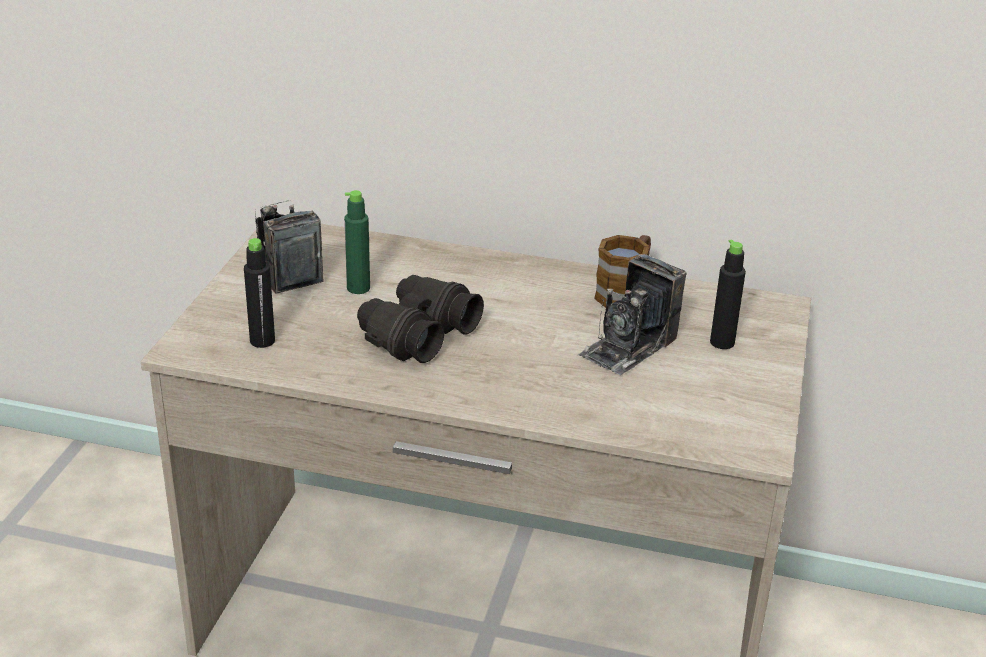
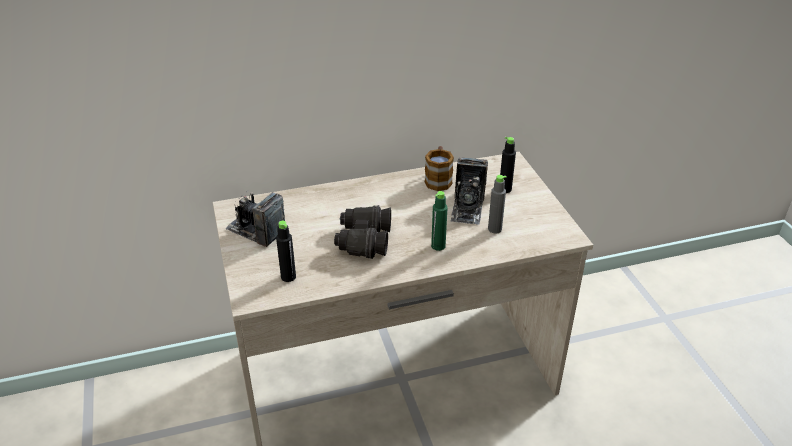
camera: 30 degrees left, 5 degrees up
(358, 288) = (307, 226): green bottle -> green bottle (438, 246)
(640, 391) = (494, 229): none -> grey bottle

